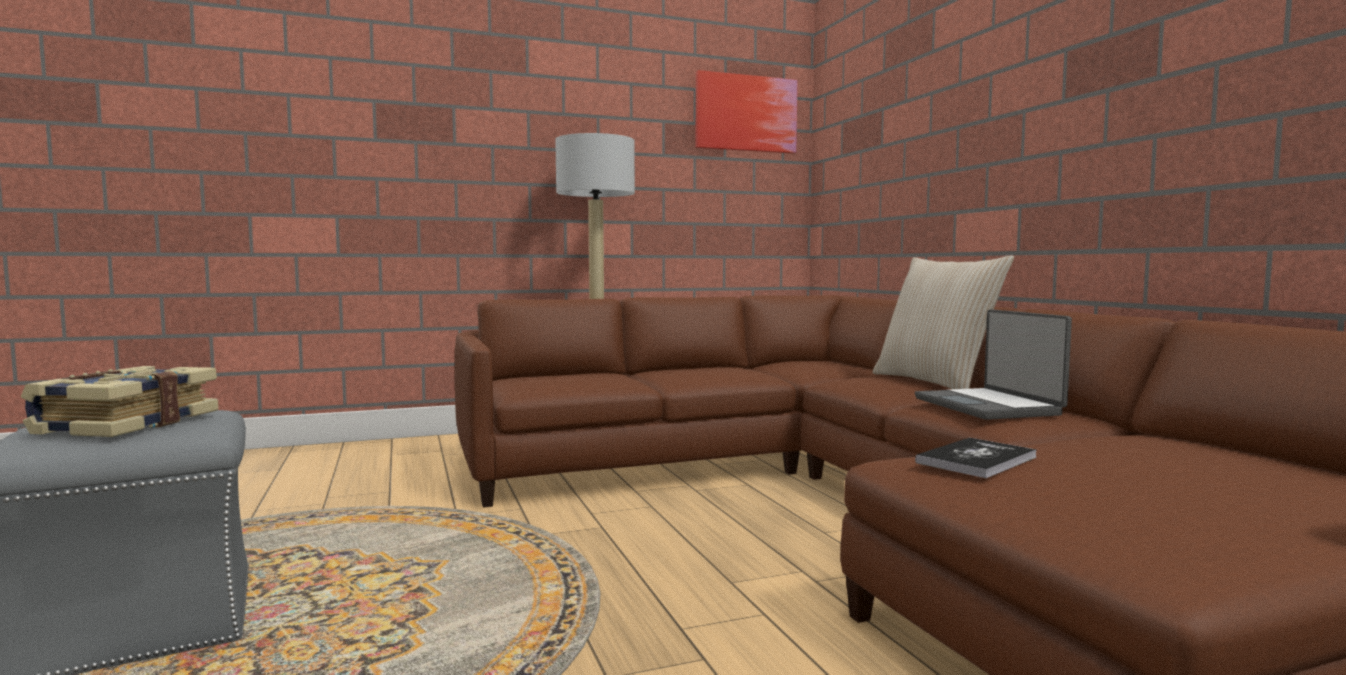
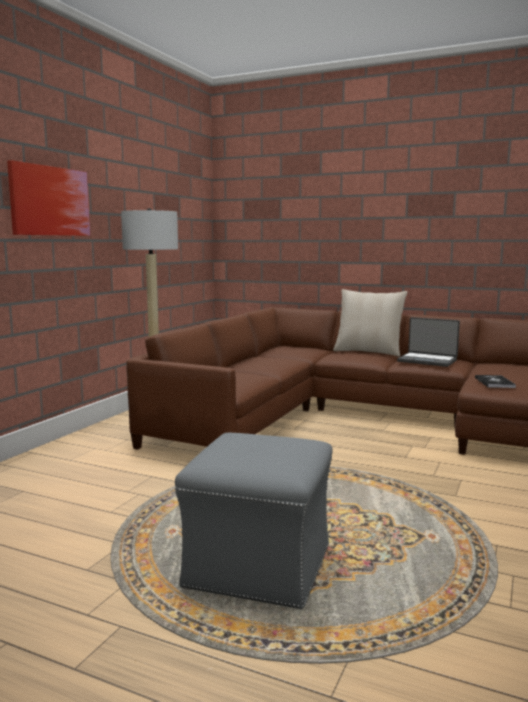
camera: 45 degrees left, 5 degrees up
(125, 424) = (256, 448): book -> none
(746, 113) = (188, 188): picture -> picture (50, 201)

